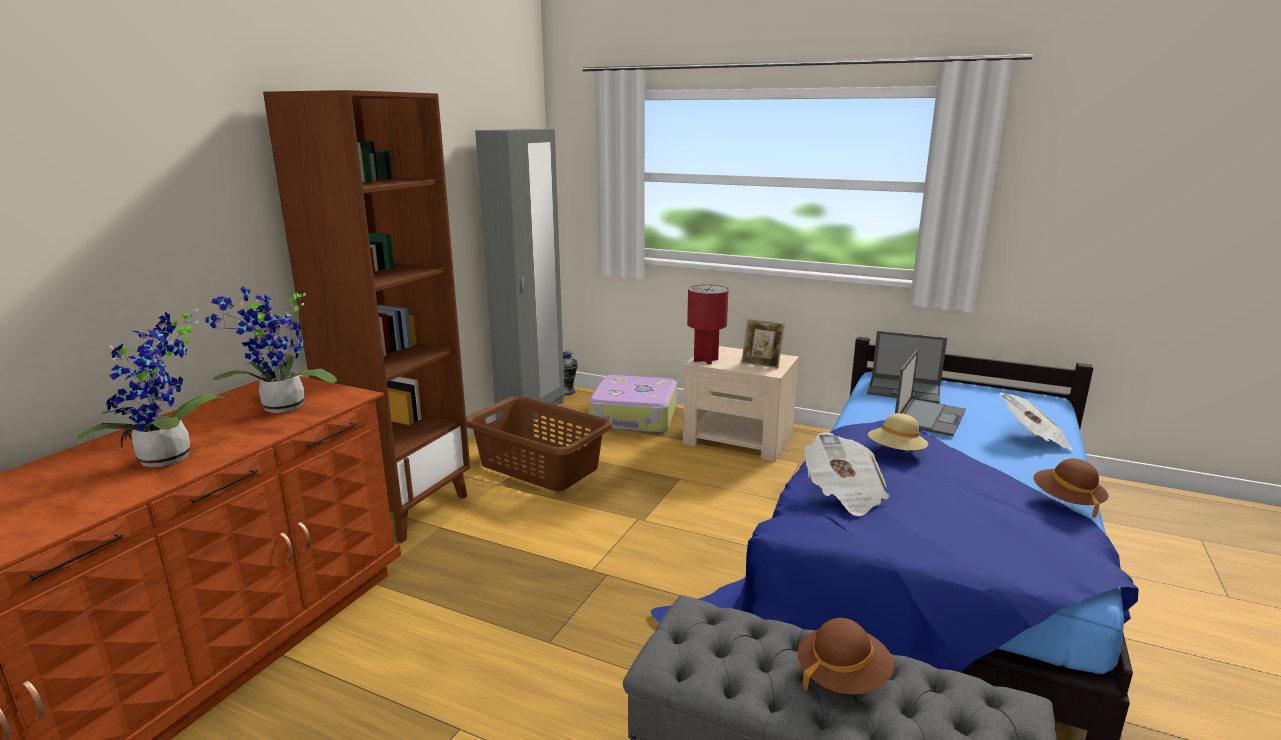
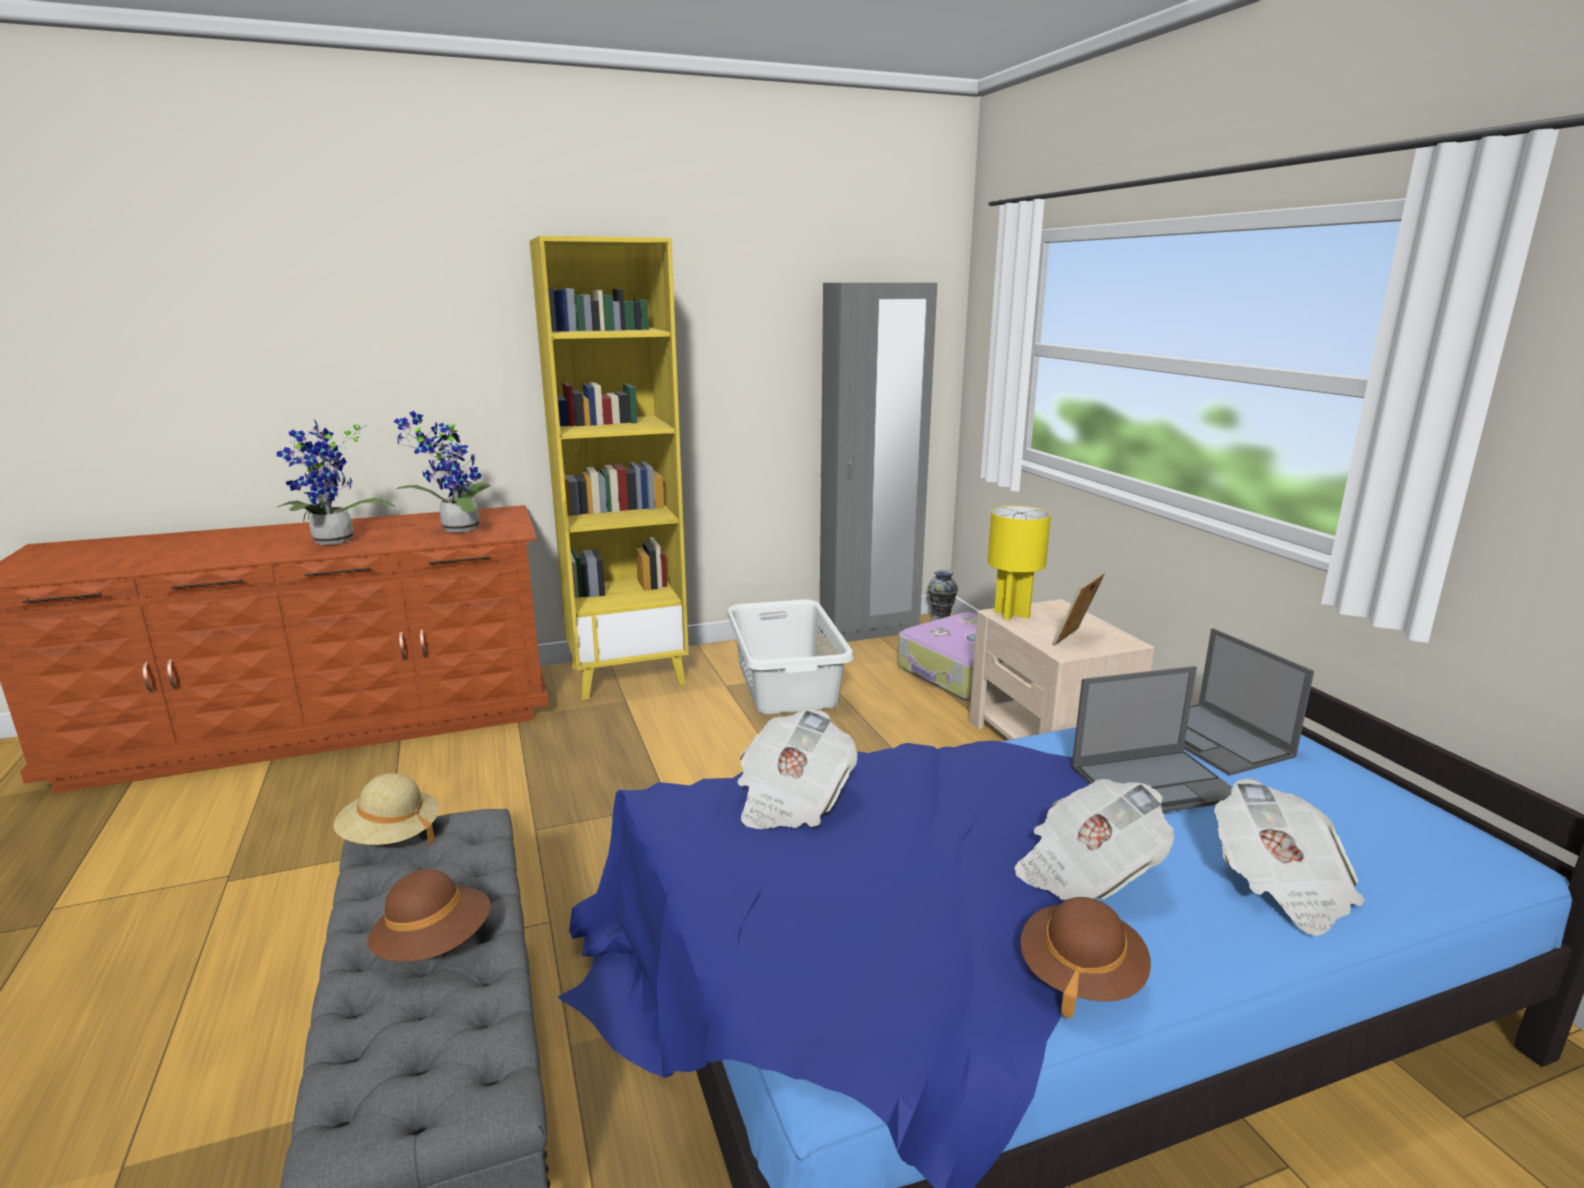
camera: 45 degrees right, 0 degrees up
(404, 508) = (628, 674): brown bookcase -> yellow bookcase
(539, 466) = (787, 683): brown laundry basket -> white laundry basket
(705, 360) = (1011, 614): red table lamp -> yellow table lamp
(761, 364) = (1075, 639): picture frame -> picture frame turned 60 degrees clockwise
(896, 452) = (986, 796): beige hat -> beige hat (391, 836)
(990, 463) = (1086, 872): none -> newspaper

